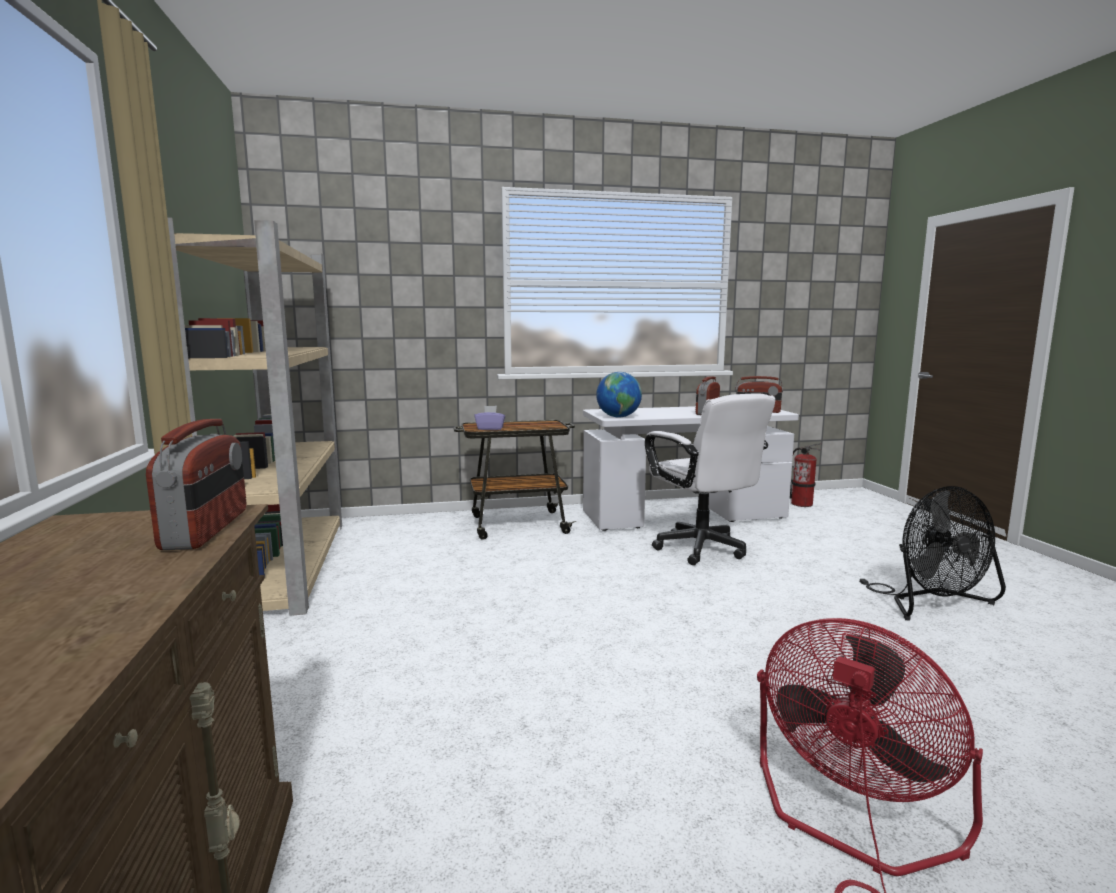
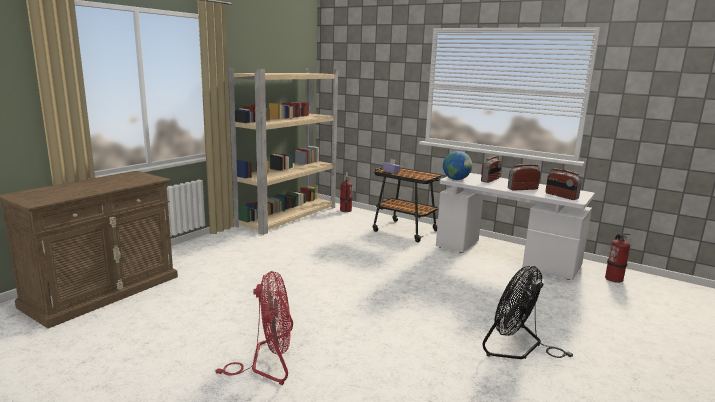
camera: 45 degrees right, 5 degrees up
(207, 529) = (143, 181): radio -> radio (490, 180)
(369, 525) = (345, 210): none -> fire extinguisher
(704, 551) = (465, 274): white office chair -> none
(927, 602) = (521, 345): black fan -> black fan turned 105 degrees clockwise

